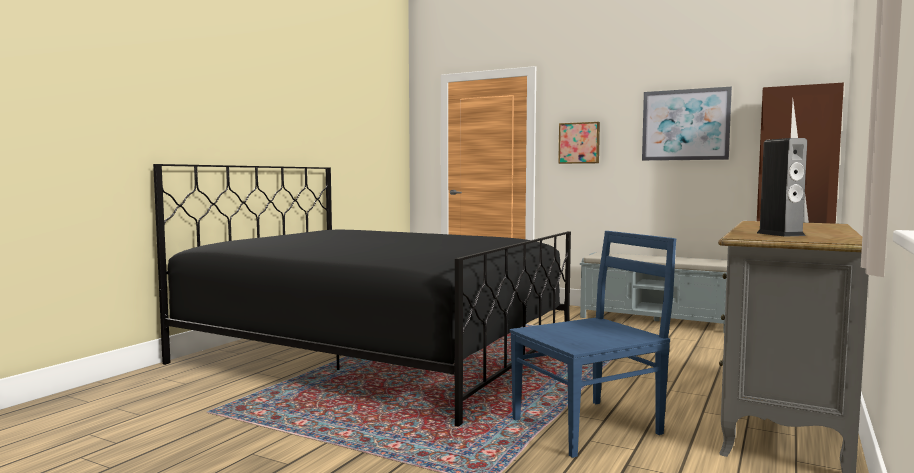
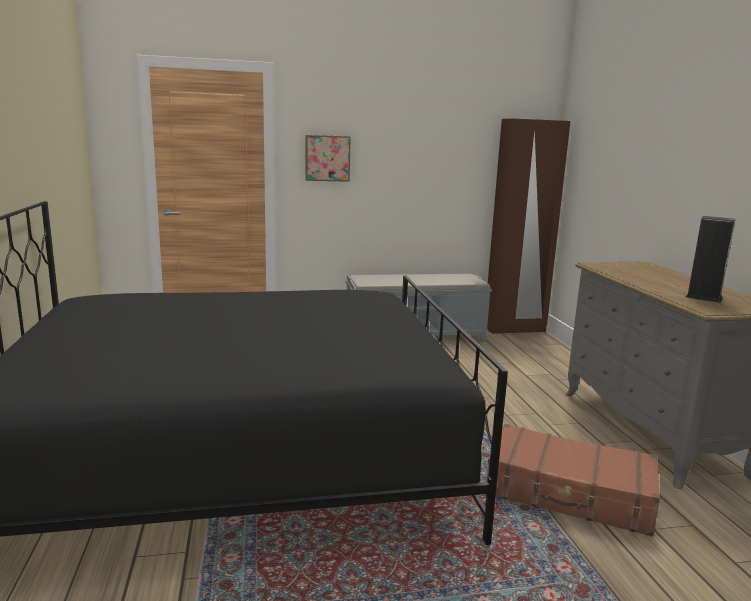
camera: 40 degrees left, 10 degrees up
(589, 426) = (569, 494): blue chair -> brown suitcase
(685, 125) = (433, 145): picture -> none

